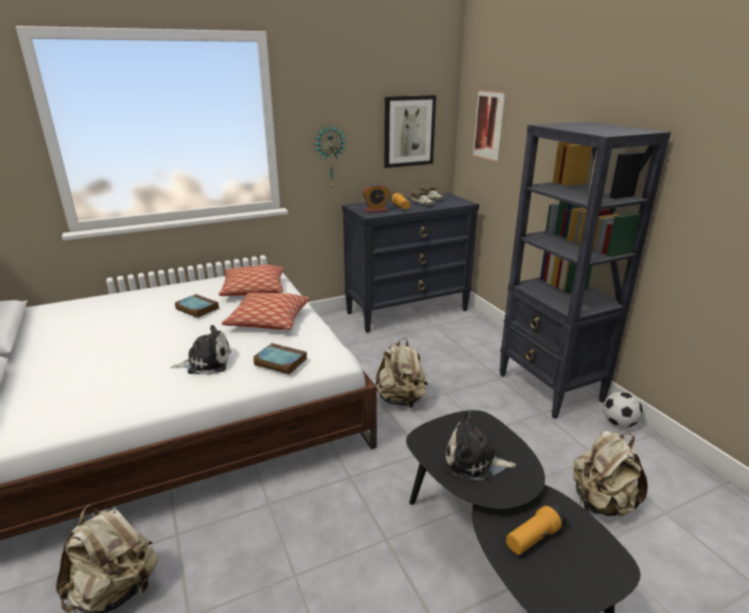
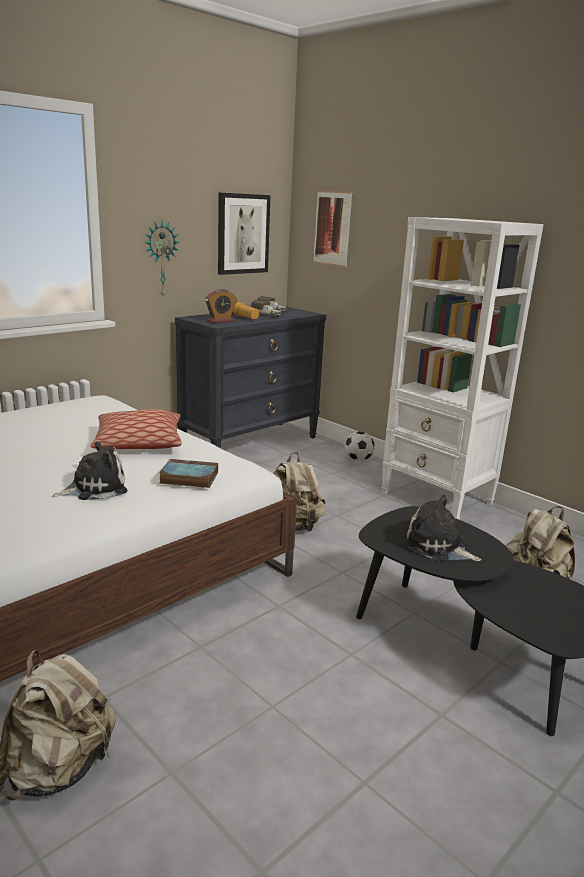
camera: 20 degrees left, 5 degrees down
(196, 308) = (33, 438): book -> none
(253, 290) = (94, 415): pillow -> none
(474, 461) = (438, 547): plush toy -> plush toy turned 45 degrees clockwise
(534, 537) = (525, 600): flashlight -> none
(550, 388) = (437, 498): black bookcase -> white bookcase
(619, 423) = (514, 520): football -> football (358, 460)

